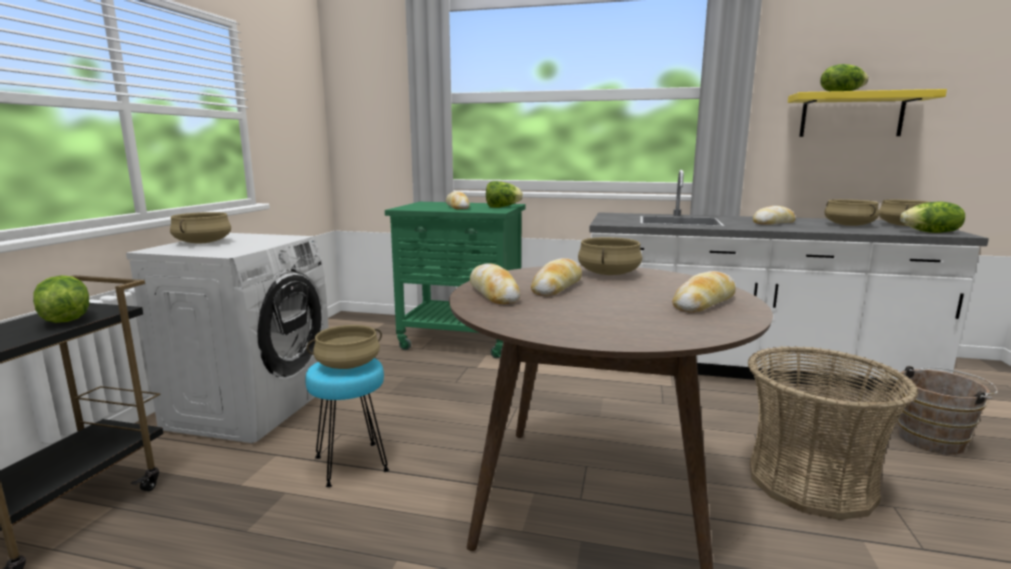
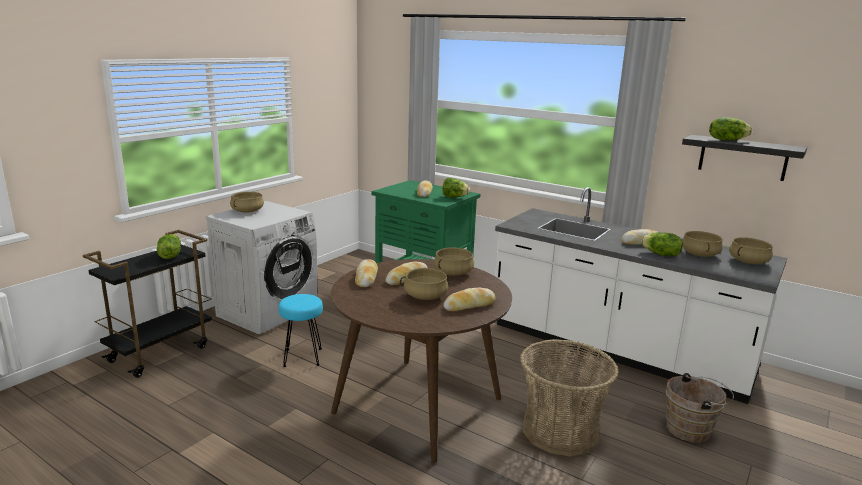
camera: 20 degrees right, 5 degrees up
(348, 364) = (302, 300): beige cooking pot -> beige cooking pot (425, 296)
(851, 115) = (742, 157): yellow shelf -> black shelf
(931, 232) = (745, 274): lettuce -> lettuce (661, 254)

